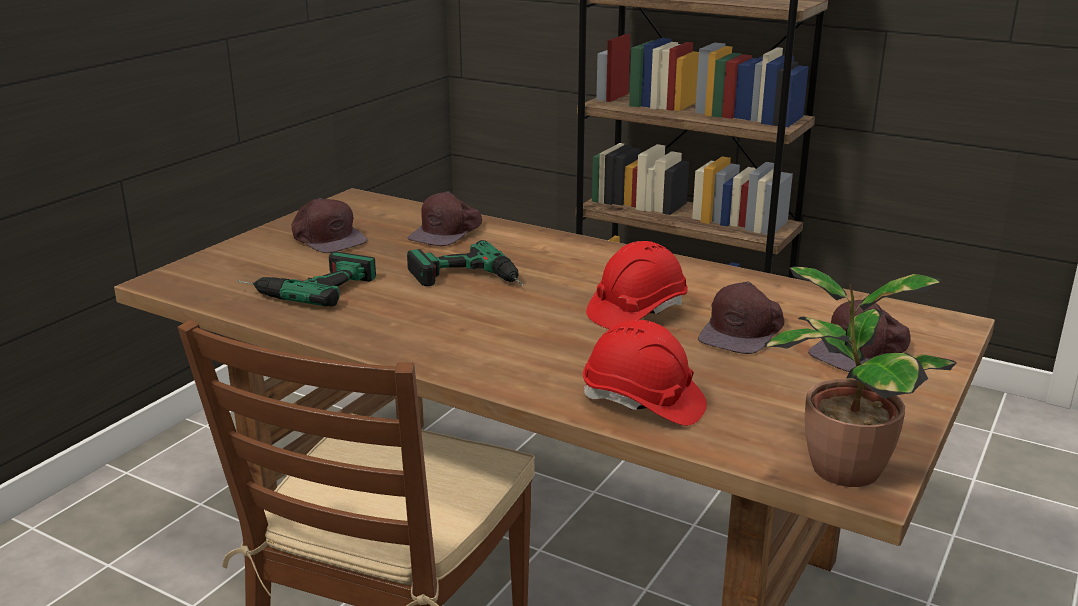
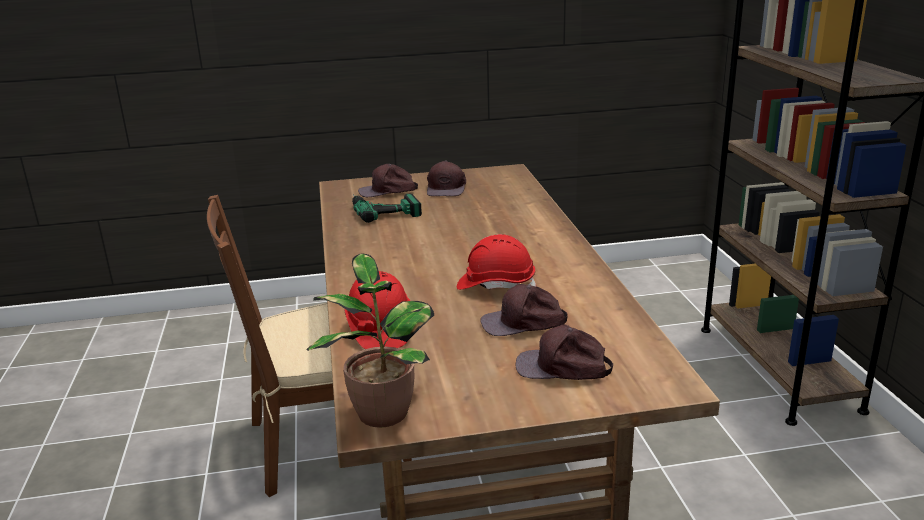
camera: 50 degrees right, 0 degrees up
(447, 232) = (510, 204): brown cap -> brown cap (388, 191)
(469, 281) = (456, 234): power drill -> none

